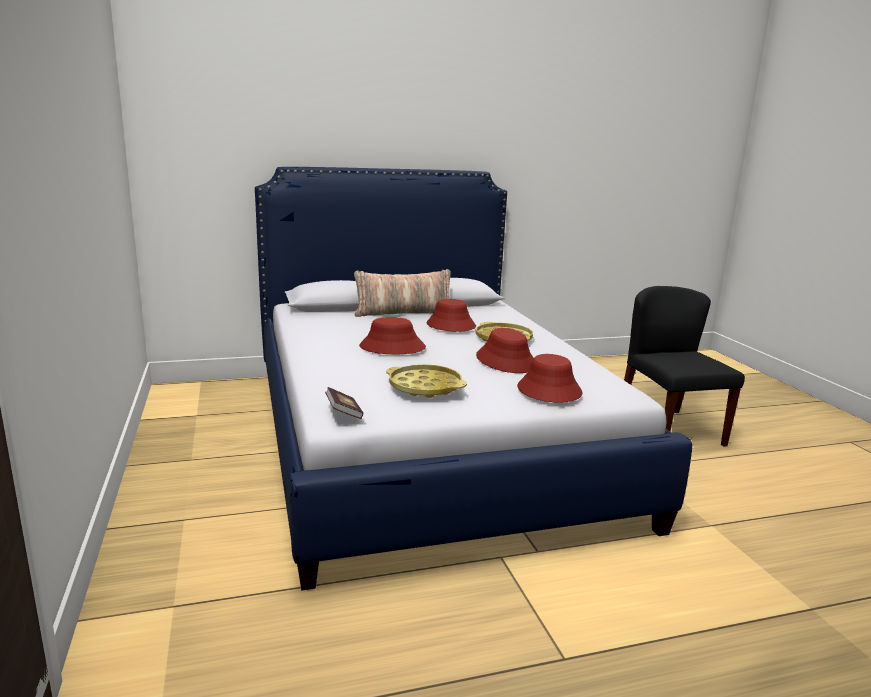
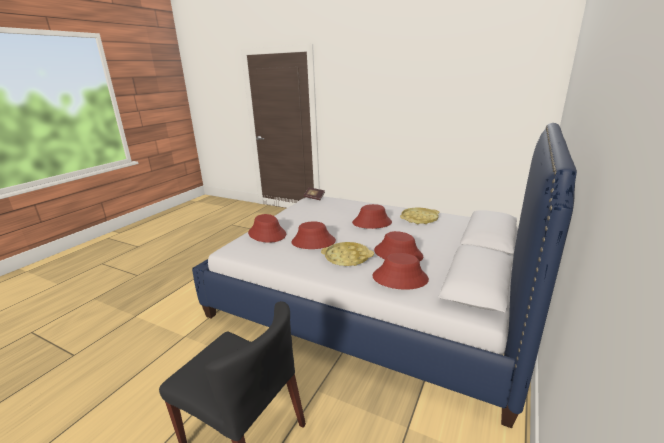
camera: 135 degrees right, 5 degrees up
(403, 313) = (449, 250): pillow -> none
(425, 387) = (311, 212): yellow tray -> yellow tray (419, 219)
(493, 318) = (400, 278): none -> red hat

